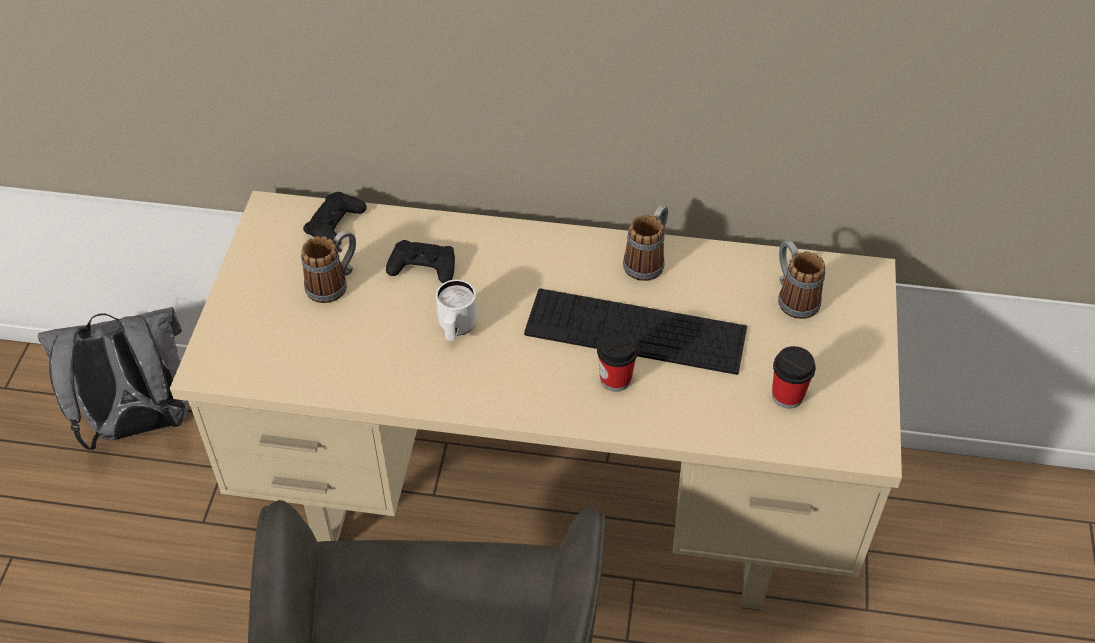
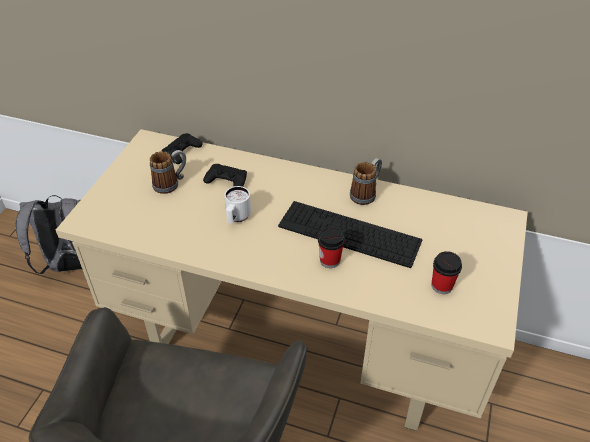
camera: 10 degrees right, 5 degrees down
(793, 297) = (456, 226): mug -> none

